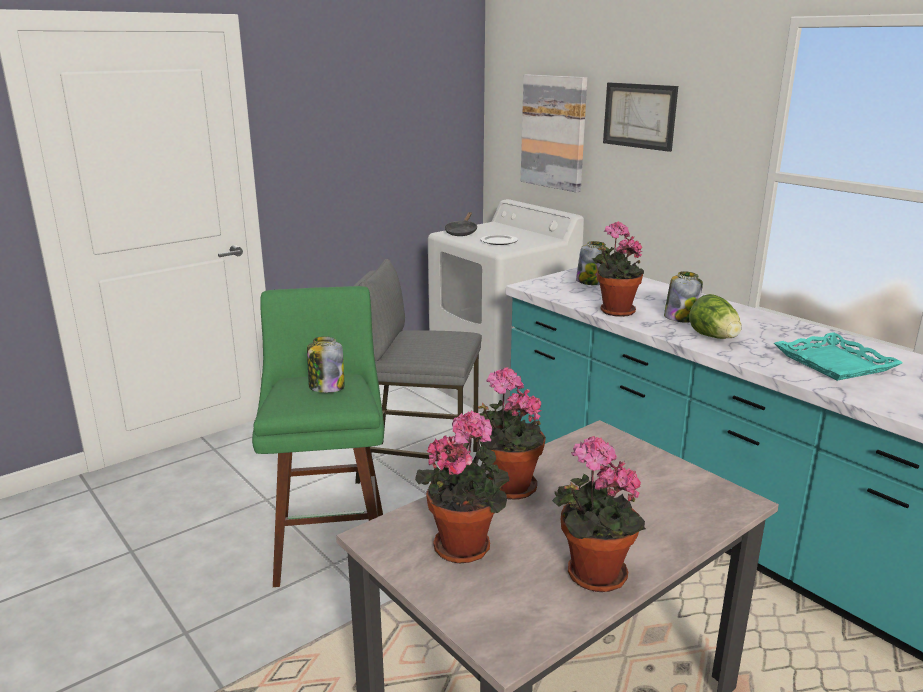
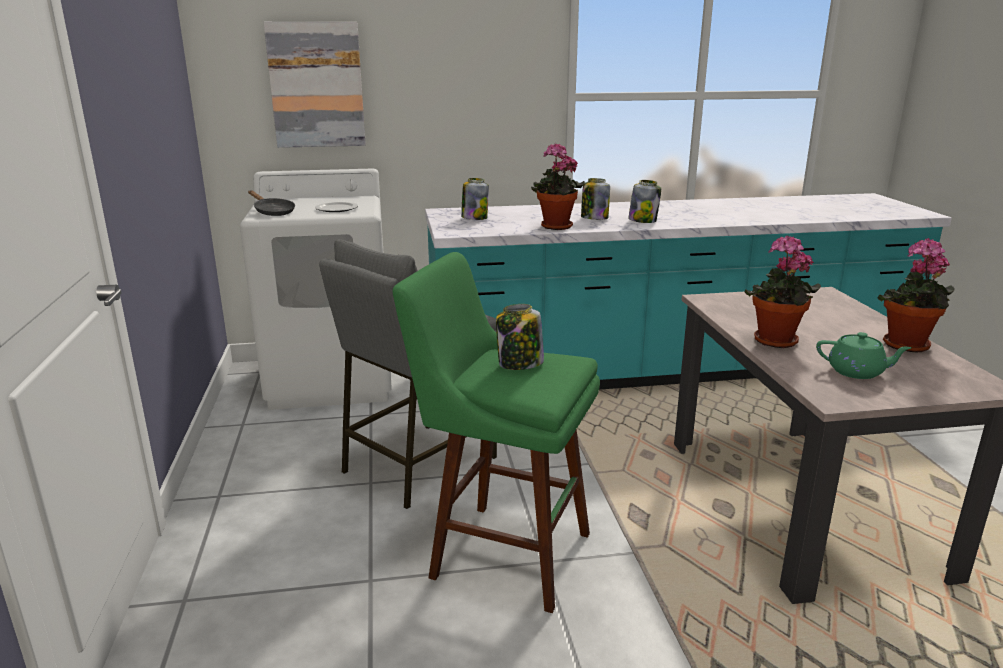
camera: 60 degrees left, 0 degrees up
(466, 545) = (857, 372): potted plant -> green teapot
(639, 116) = (430, 58): picture -> none
(714, 337) = (643, 220): lettuce -> jar
(835, 363) = (714, 212): turquoise tray -> none

